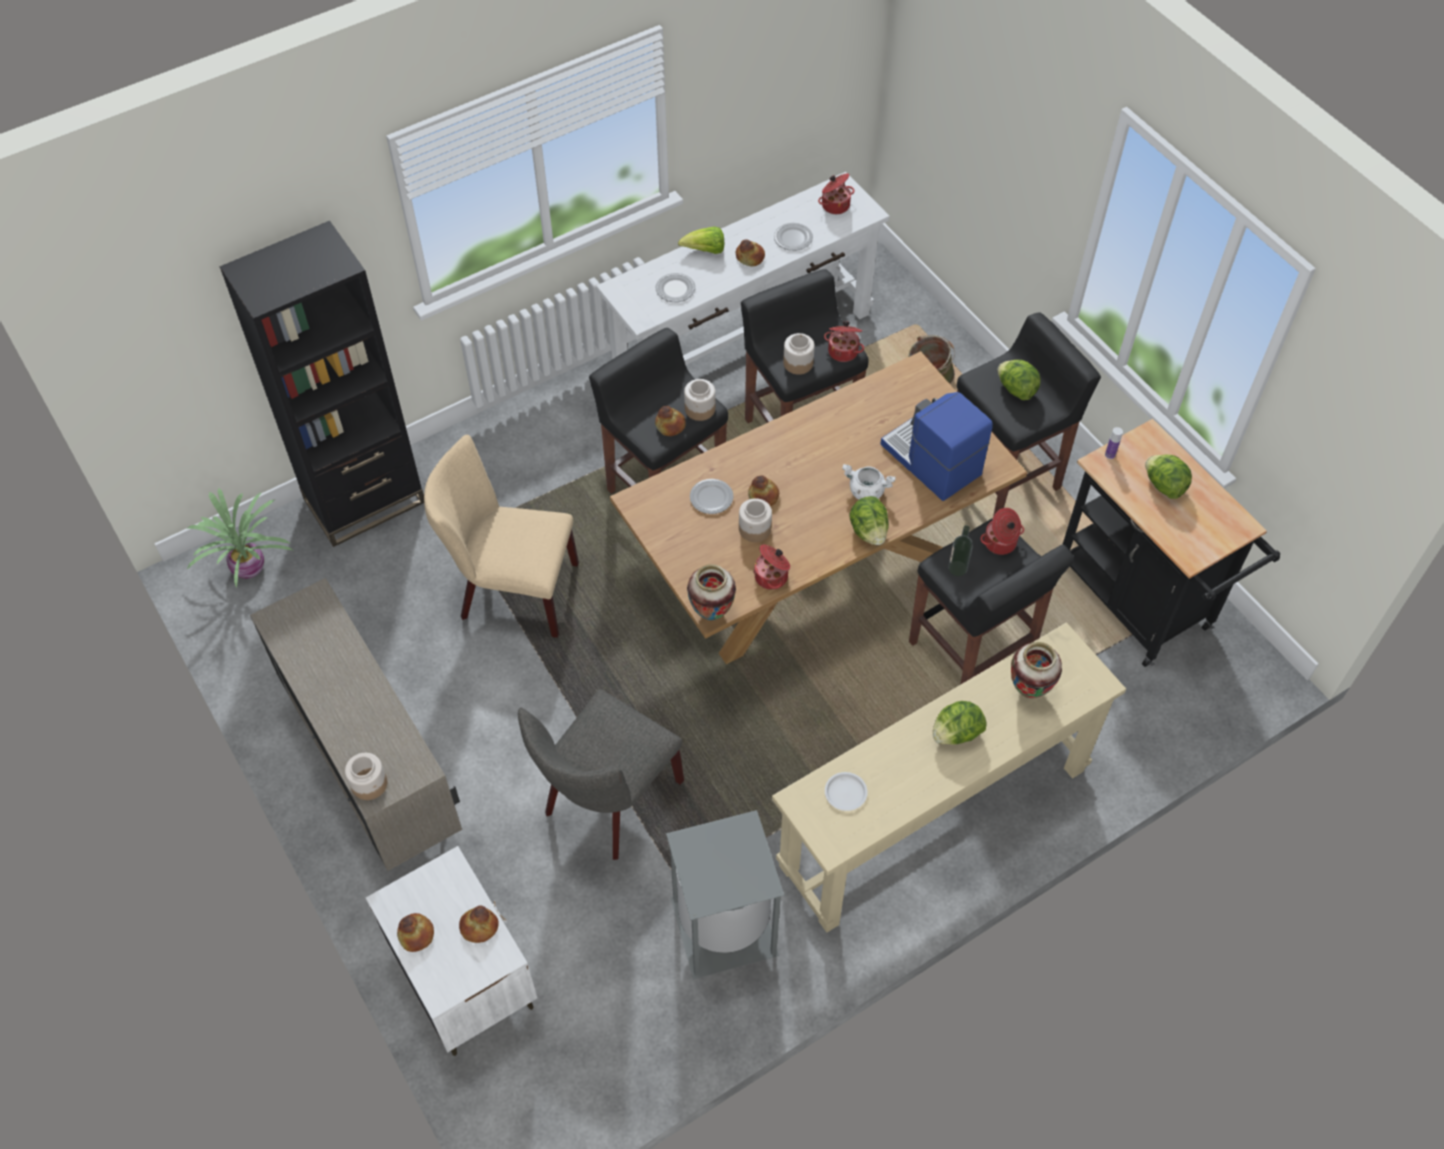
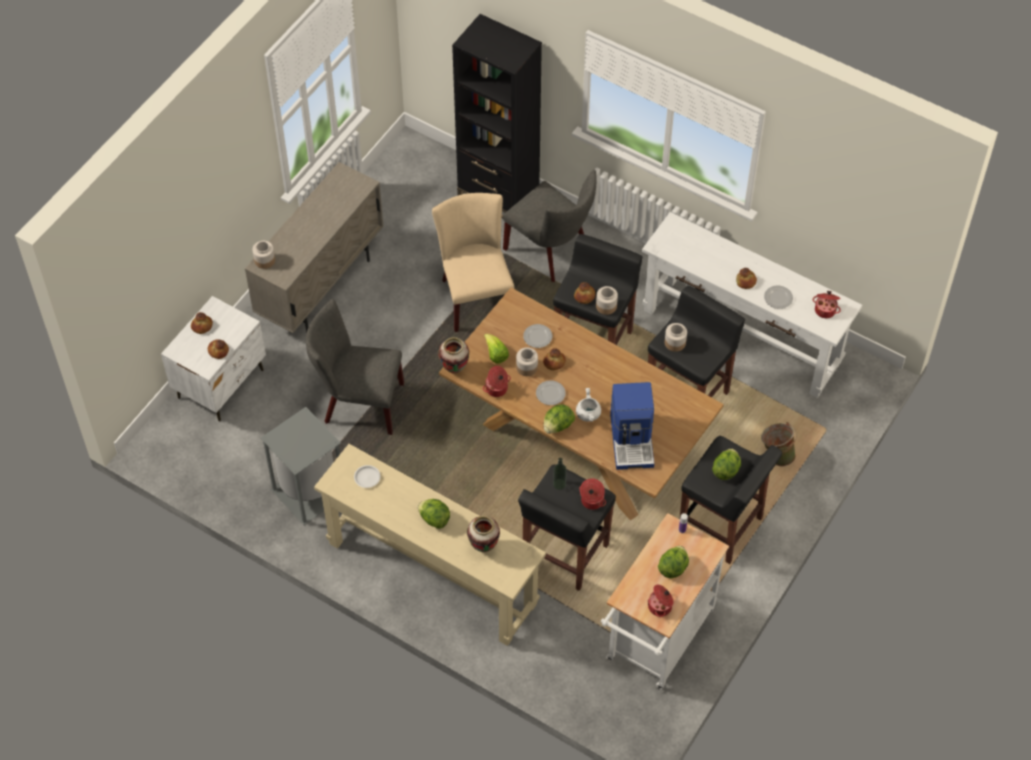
camera: 65 degrees right, 0 degrees up
(250, 567) = (422, 165): potted plant -> none
(497, 480) = (551, 252): none -> grey chair
(675, 289) = (692, 253): plate -> plate (550, 393)
(705, 251) = (736, 255): lettuce -> lettuce (495, 354)
(843, 351) = (700, 363): cooking pot -> cooking pot (660, 606)
(930, 461) = (632, 440): coffee machine -> coffee machine turned 150 degrees clockwise
(1139, 605) = (656, 641): black cart -> white cart

